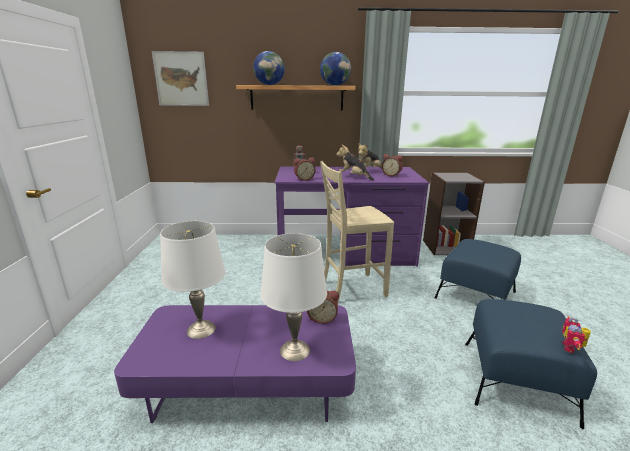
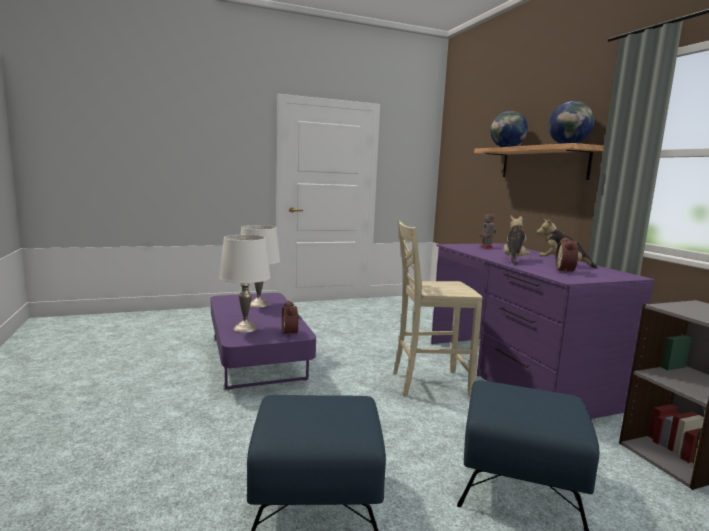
camera: 70 degrees right, 10 degrees down
(181, 79) = (463, 147): picture -> none
(304, 179) = (464, 249): alarm clock -> none
(351, 288) = (428, 383): beige chair -> beige chair turned 60 degrees counterclockwise
(572, 348) = (272, 431): toy robot -> none

